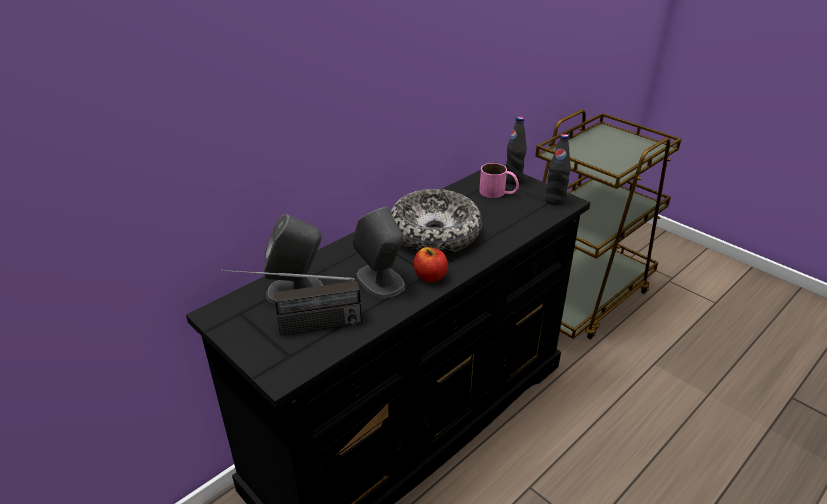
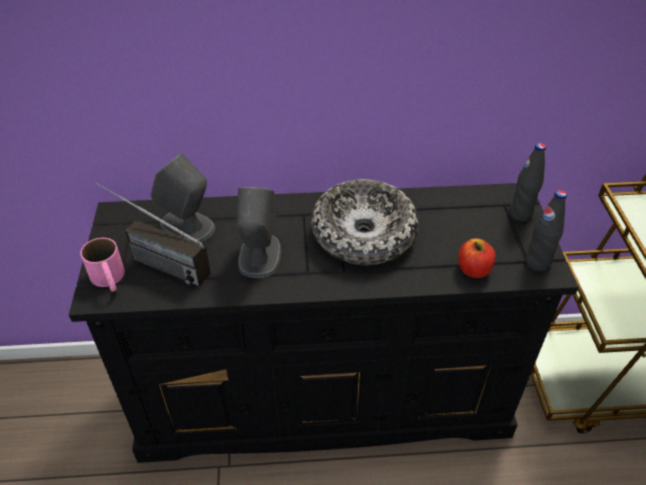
camera: 40 degrees right, 10 degrees up
(430, 276) = (305, 277): apple -> apple (473, 269)
(498, 192) = (485, 221): pink mug -> pink mug (109, 280)

